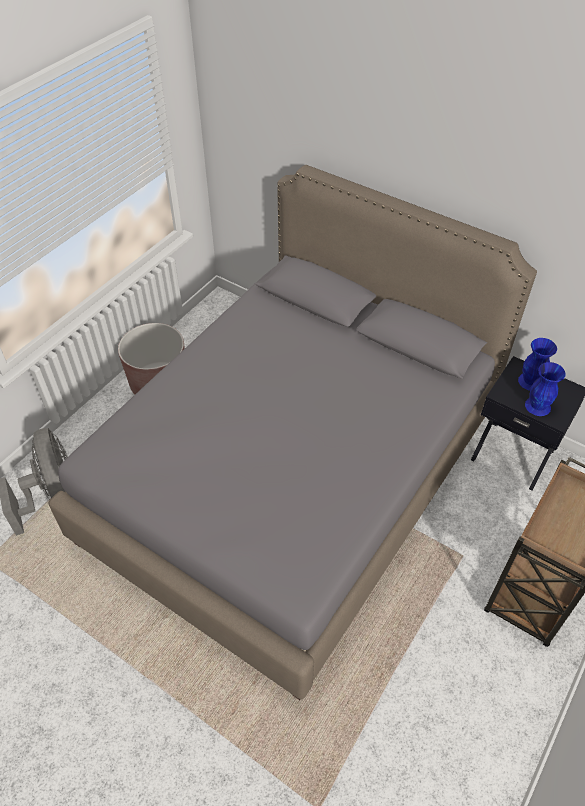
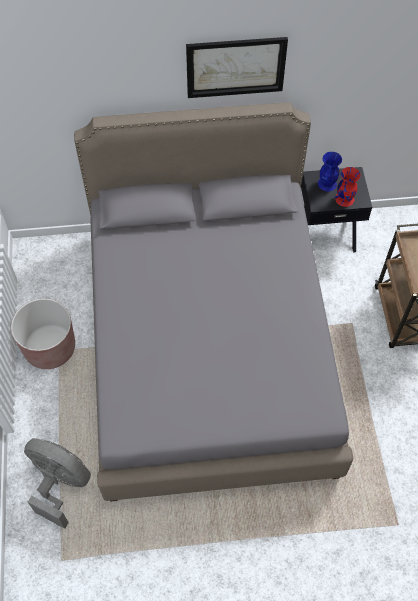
camera: 40 degrees left, 10 degrees up
(466, 163) = (235, 67): none -> picture
(538, 406) = (344, 198): blue vase -> red vase

